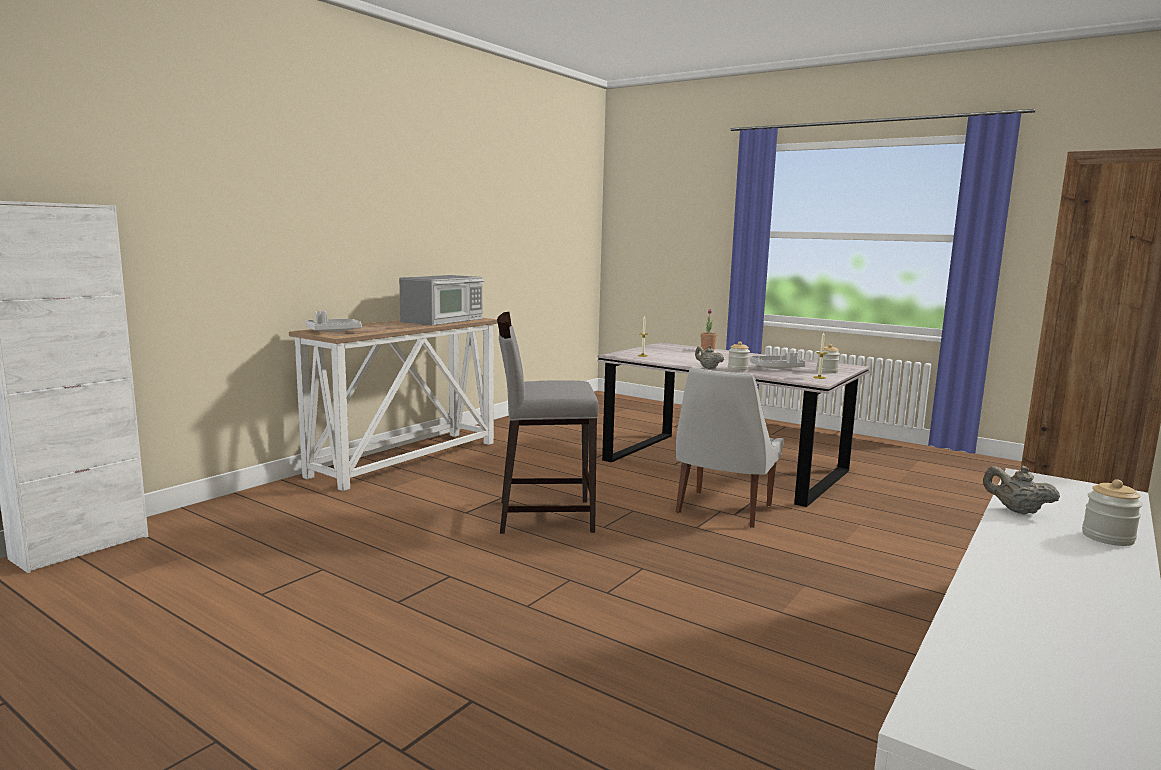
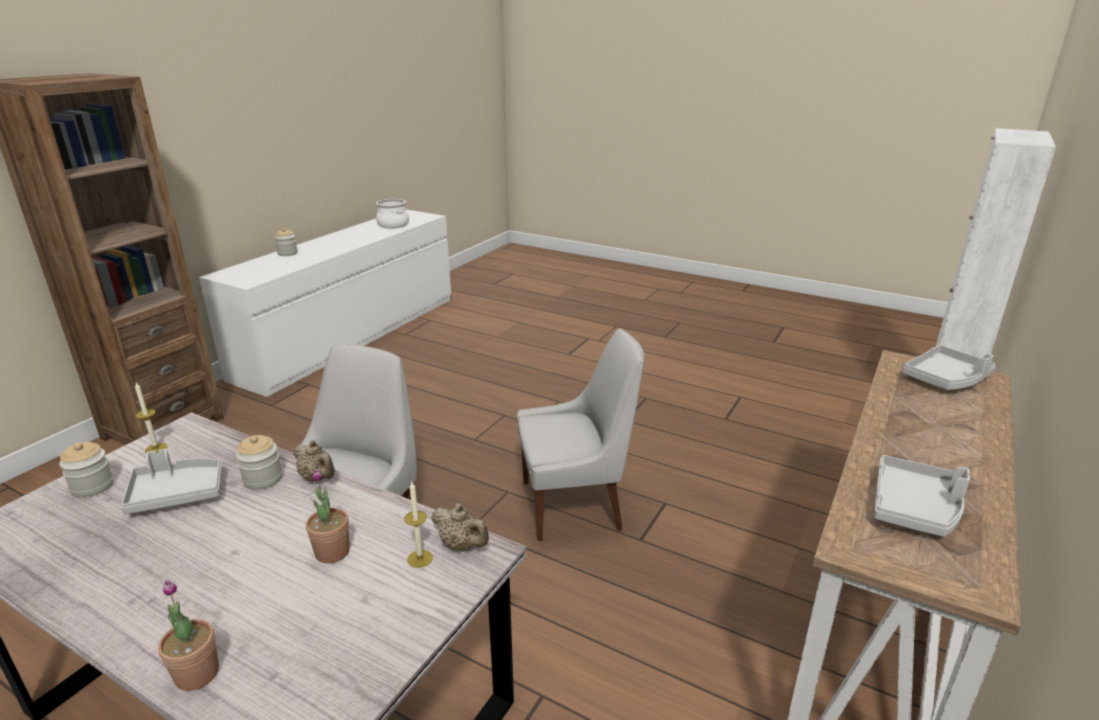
camera: 175 degrees right, 15 degrees up
(443, 320) = (915, 508): microwave -> grey tray
(544, 516) = (575, 505): grey stool -> white chair
(681, 357) = (332, 552): none -> potted plant
(1016, 511) = (303, 262): beige teapot -> beige teapot (462, 545)
(1021, 657) = (393, 225): none -> cooking pot

